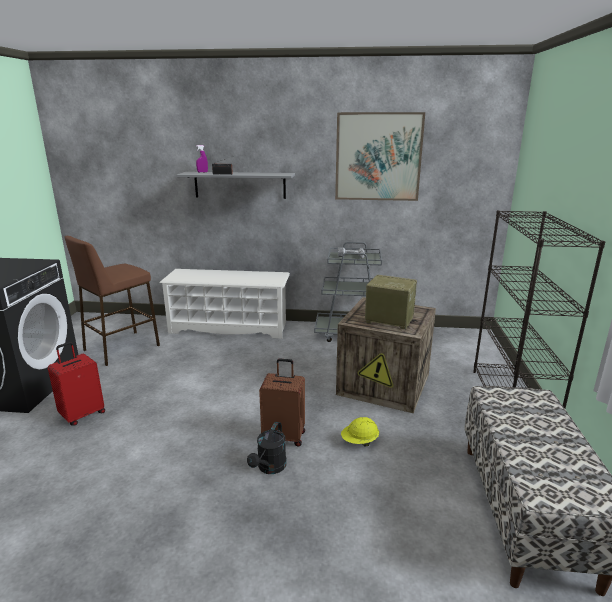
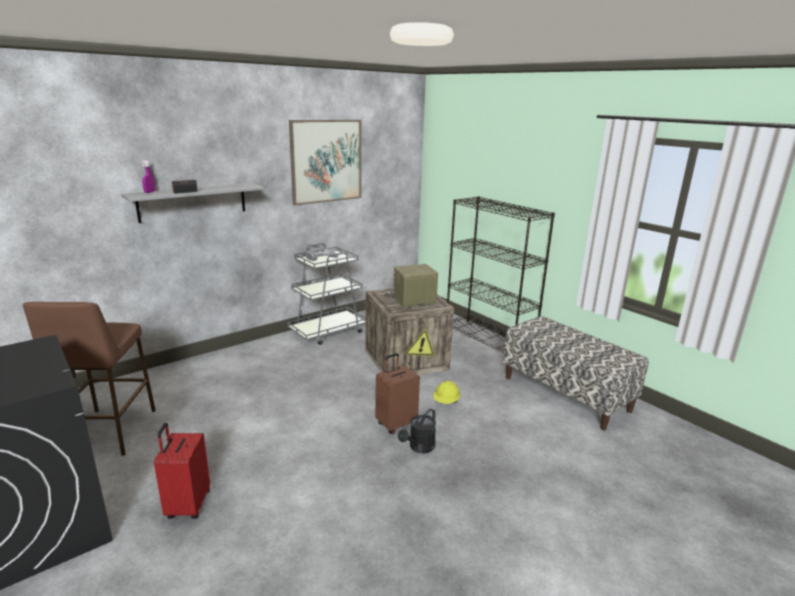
camera: 45 degrees left, 0 degrees up
(229, 327) = (206, 365): white shoe rack -> none
(269, 468) = (419, 448): black watering can -> black watering can turned 60 degrees clockwise

